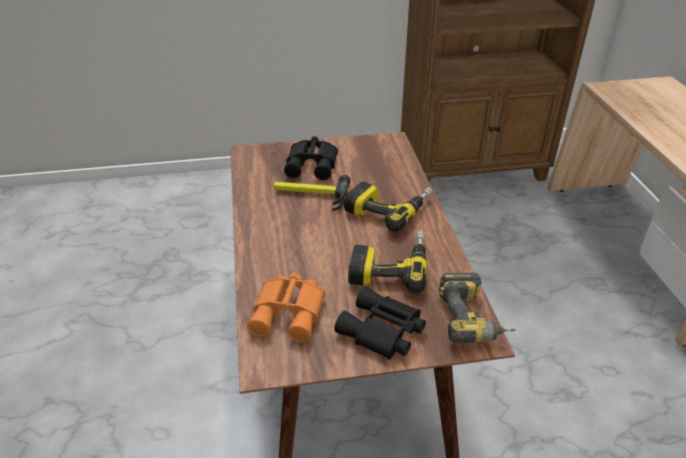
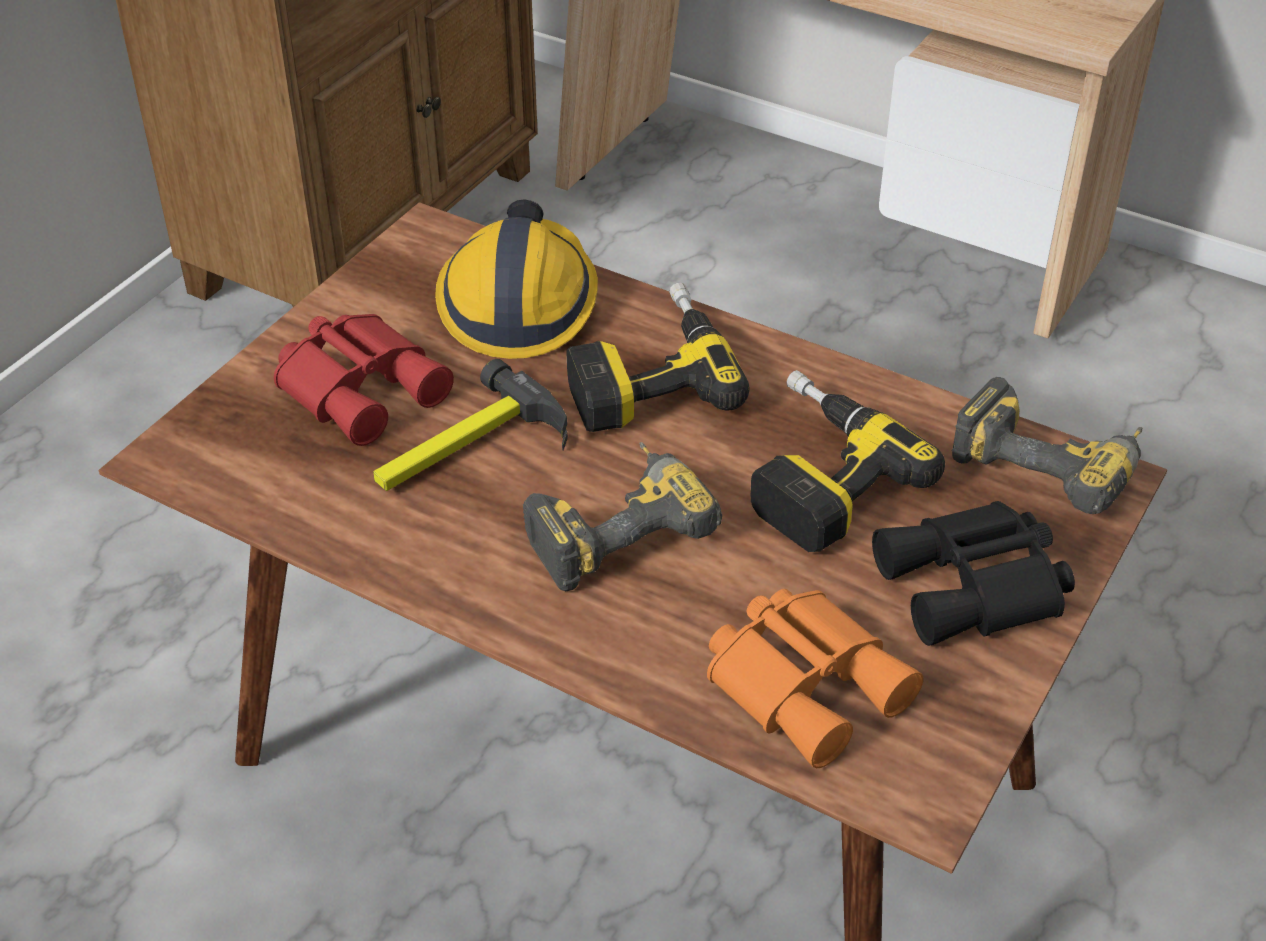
camera: 50 degrees left, 5 degrees up
(312, 238) = (614, 527): none -> power drill
(313, 164) = (362, 386): black binoculars -> red binoculars
(386, 169) = (518, 302): none -> hard hat

